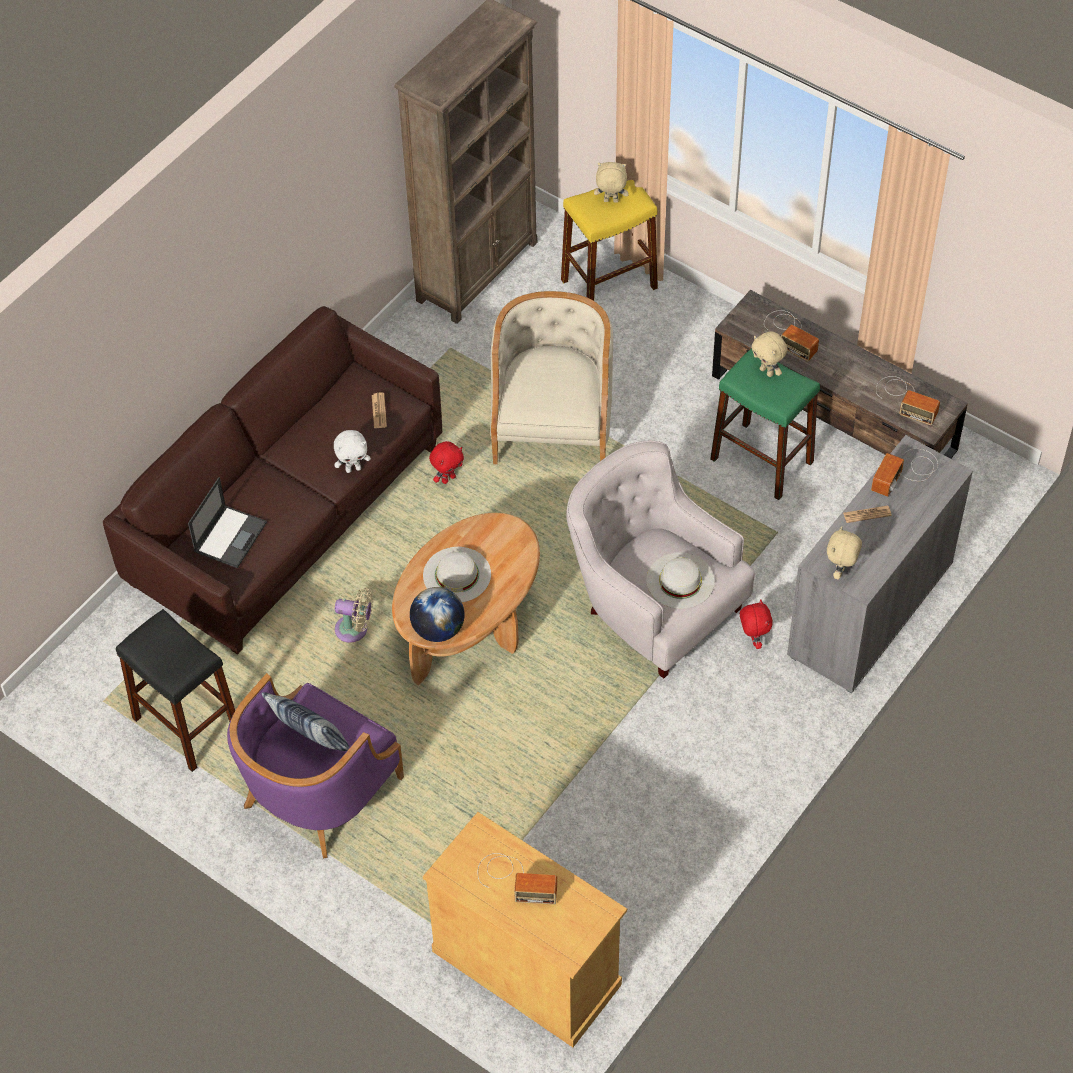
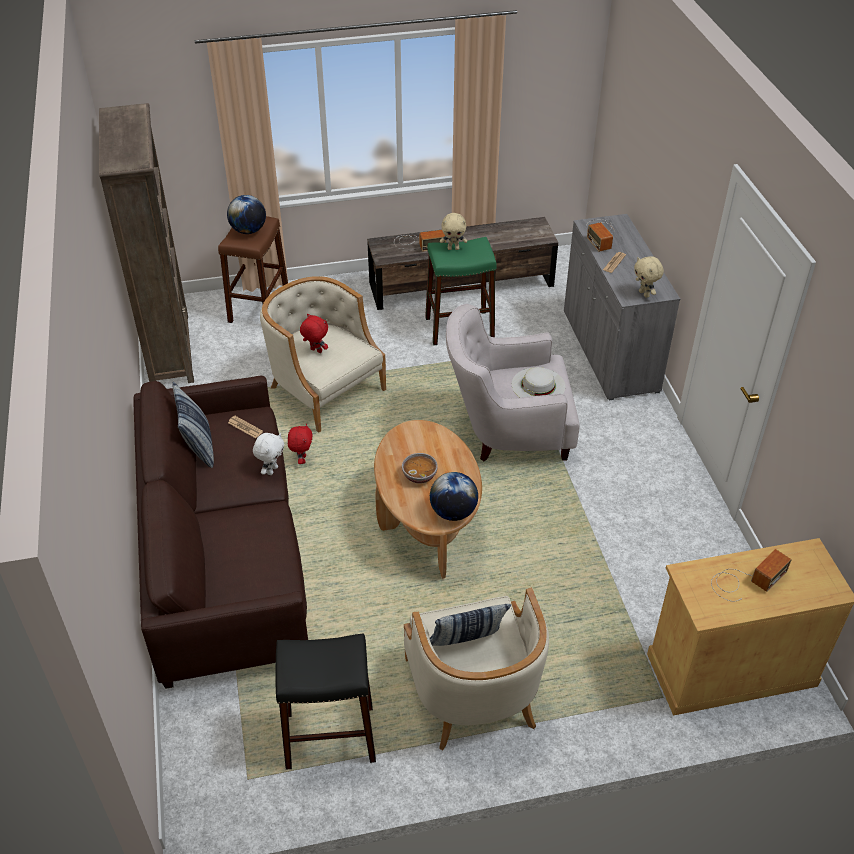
camera: 50 degrees left, 10 degrees down
(230, 536) = (245, 569): laptop -> none
(317, 792) = (473, 694): purple armchair -> beige armchair
(324, 399) = (198, 447): none -> pillow
(355, 630) = (362, 582): beige fan -> none
(457, 575) = (419, 475): white hat -> bowl
(609, 284) = (259, 307): yellow stool -> brown stool
(610, 201) = (248, 230): beige plush toy -> globe
(753, 640) = (580, 406): red plush toy -> red plush toy (315, 351)
(905, 399) = (515, 233): radio -> none

